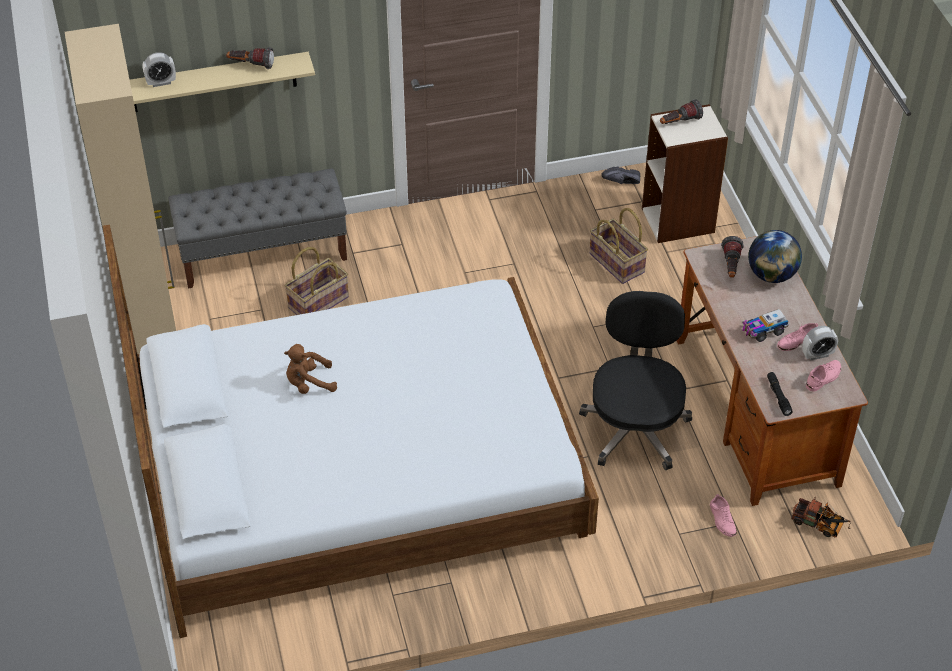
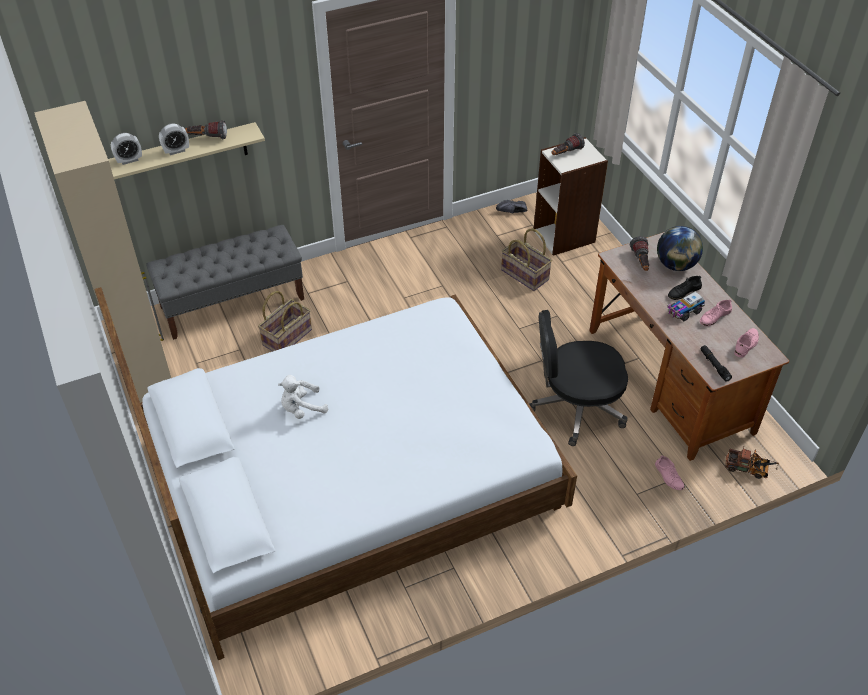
camera: 10 degrees left, 0 degrees up
(309, 383) = (302, 408): brown plush toy -> white plush toy
(635, 428) = (575, 408): black office chair -> black office chair turned 90 degrees counterclockwise
(771, 307) = (684, 291): none -> black shoe
(817, 355) = (734, 326): alarm clock -> alarm clock (176, 151)

